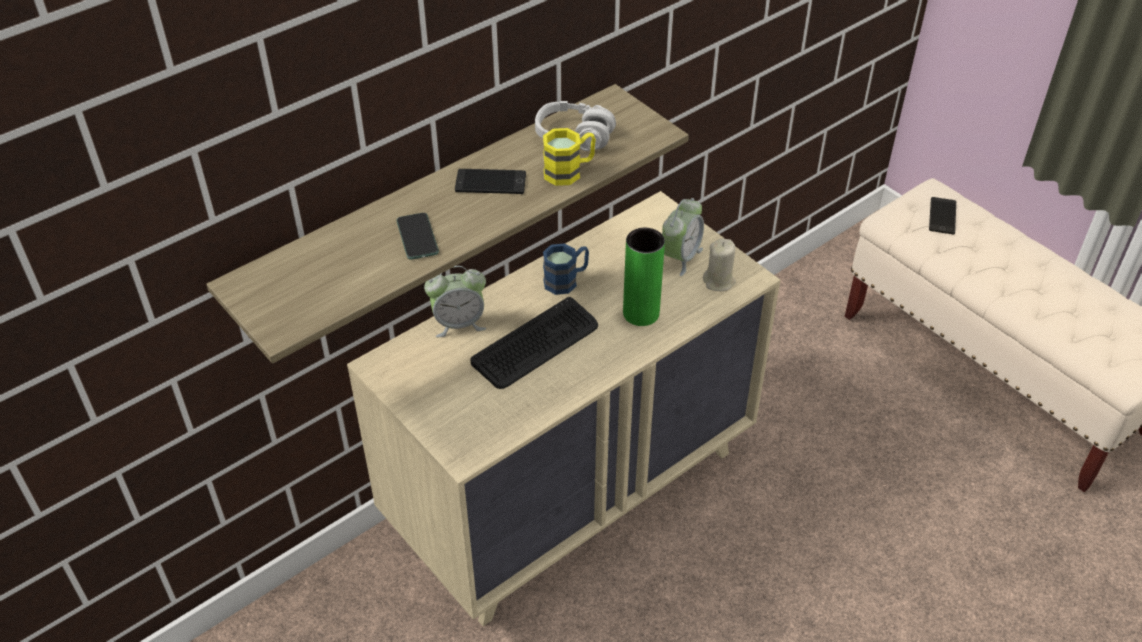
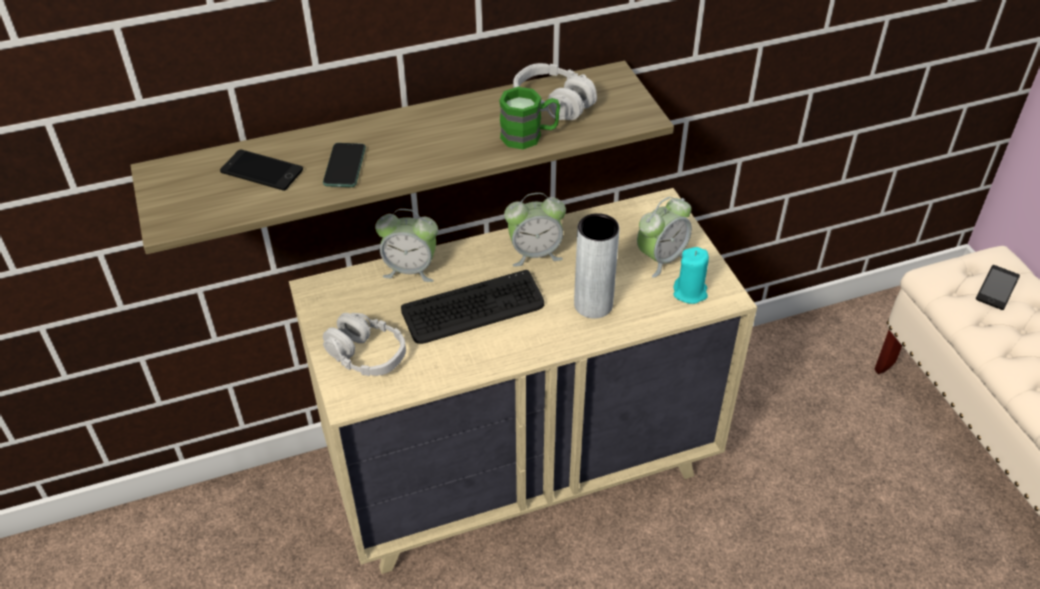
camera: 20 degrees right, 0 degrees up
(458, 411) = (366, 354): none -> grey headphones
(490, 182) = (445, 130): phone -> phone (262, 171)
(566, 280) = (535, 253): blue mug -> alarm clock
(569, 171) = (529, 136): yellow mug -> green mug
(641, 313) = (593, 305): green vase -> grey vase
(719, 281) = (690, 292): beige candle -> turquoise candle

